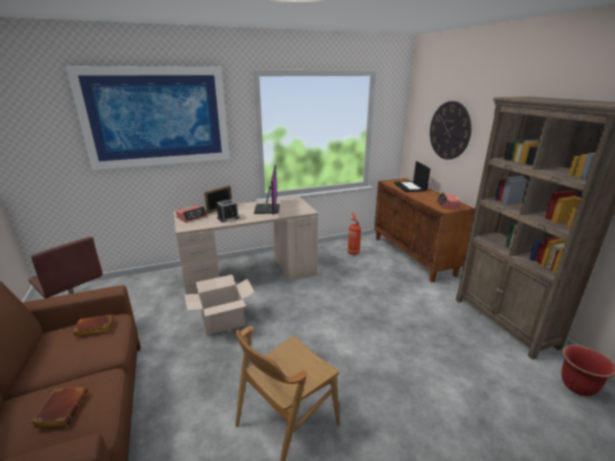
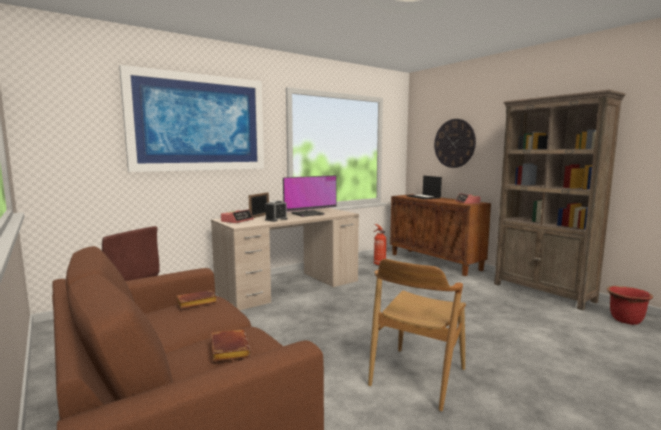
camera: 15 degrees left, 15 degrees down
(223, 321) = (290, 320): cardboard box -> none
(268, 209) = (308, 214): monitor -> monitor turned 75 degrees clockwise

